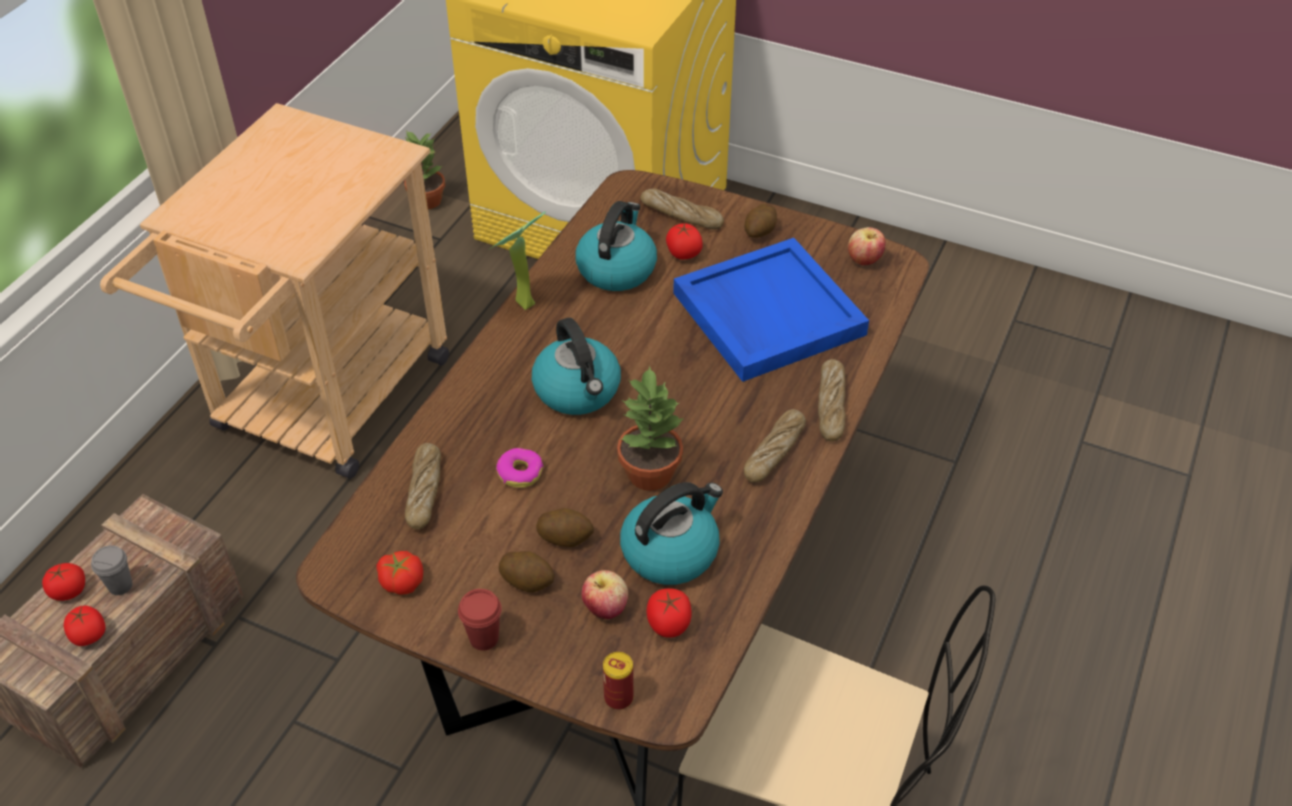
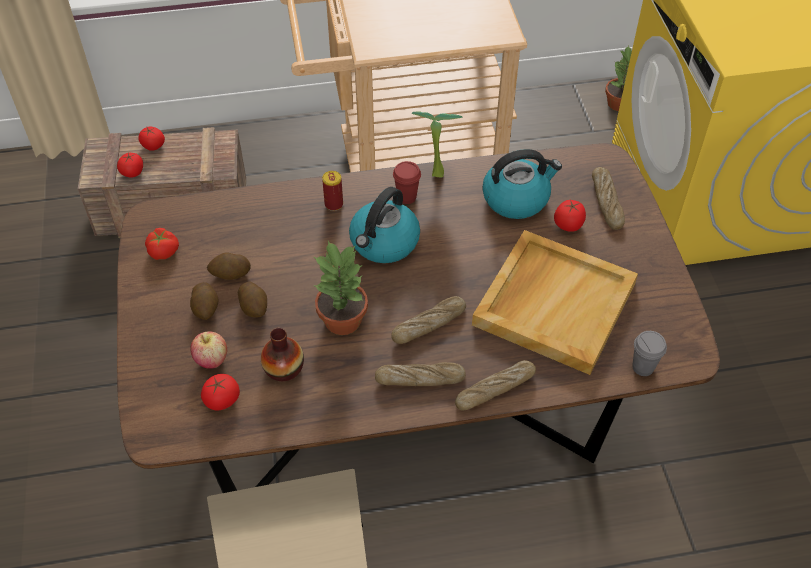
camera: 55 degrees right, 5 degrees up
(120, 586) = (171, 162): grey cup -> grey cup (643, 367)
(424, 491) = (239, 220): bread -> bread (429, 324)
(484, 638) = (147, 313): red cup -> red cup (406, 197)
(520, 473) = (289, 255): donut -> none
(618, 697) = (146, 405): can -> can (334, 204)
(671, 551) = (284, 368): kettle -> vase
(760, 232) = (636, 254): potato -> potato (230, 274)
(766, 313) = (554, 303): blue tray -> beige tray
(864, 260) = (672, 332): apple -> none

